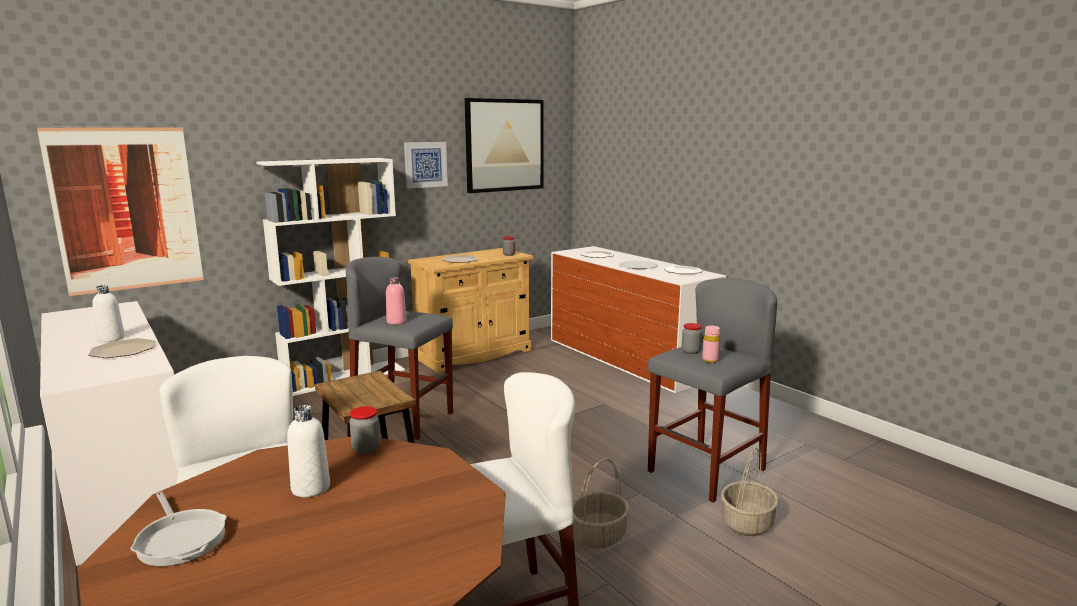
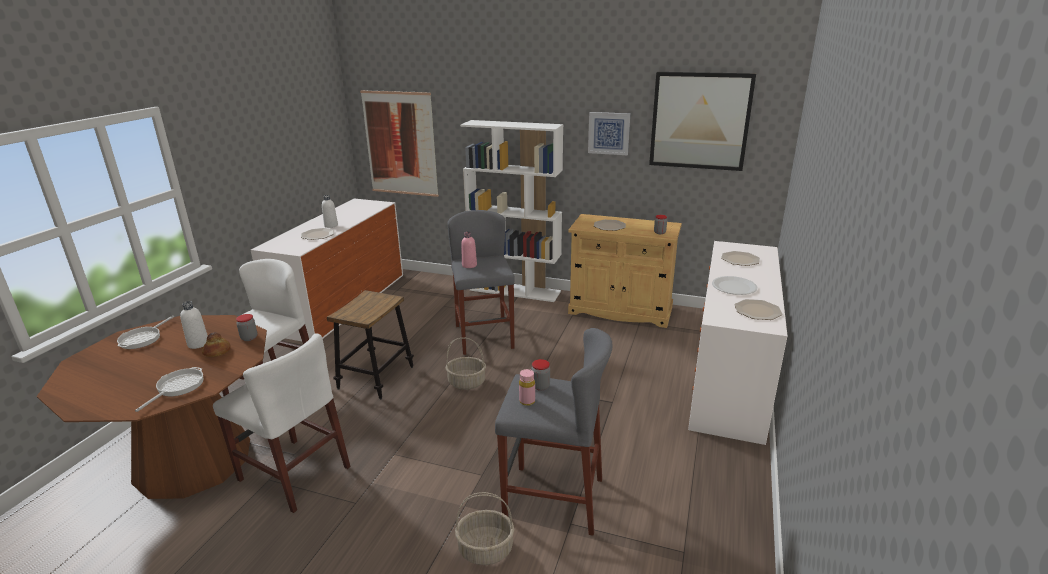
camera: 55 degrees right, 10 degrees up
(370, 476) = (217, 352): none -> bread
(440, 518) = (178, 387): none -> frying pan
(598, 536) = (407, 477): basket -> basket (466, 383)

